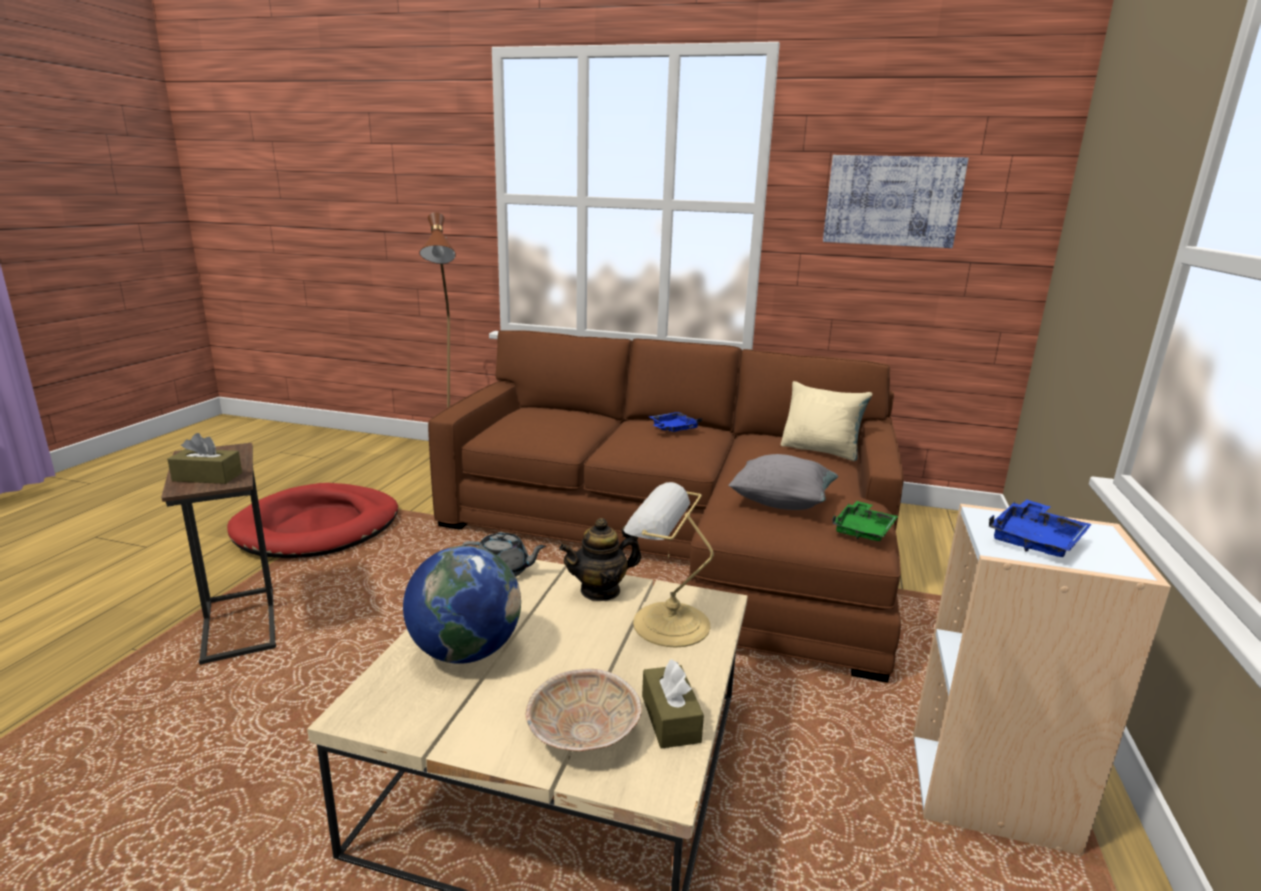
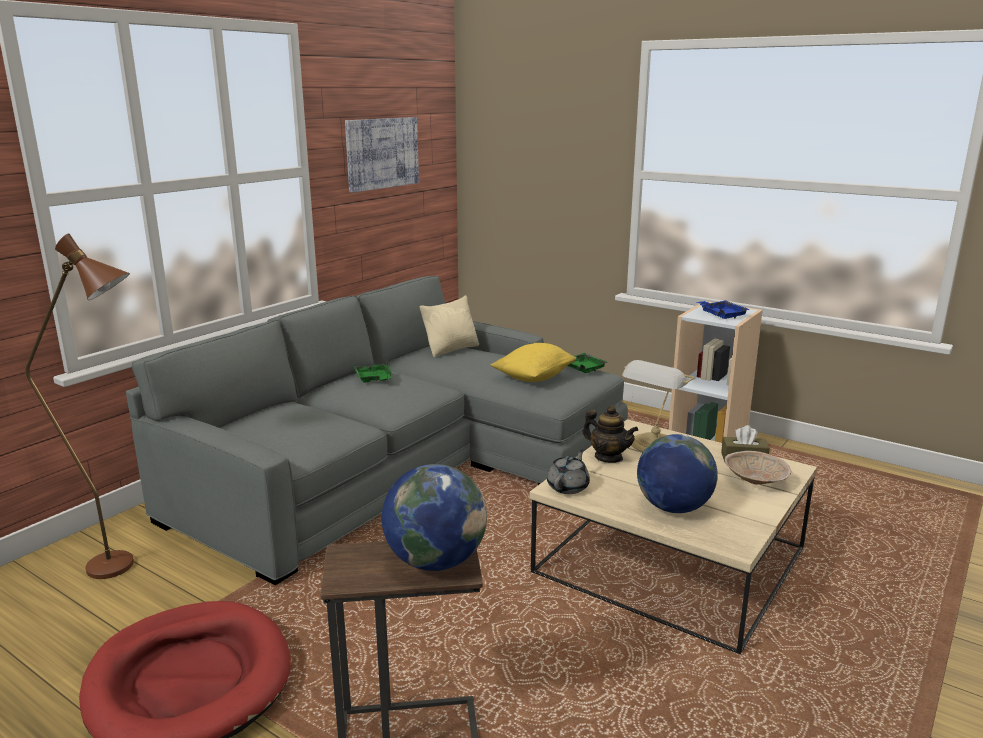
camera: 70 degrees left, 0 degrees up
(207, 477) = (435, 561): brown tissue box -> globe
(600, 590) = (608, 457): teapot -> teapot turned 45 degrees counterclockwise
(672, 429) = (374, 379): blue tray -> green tray
(682, 535) = (403, 464): brown sofa -> grey sofa
(781, 503) = (534, 378): grey pillow -> yellow pillow

